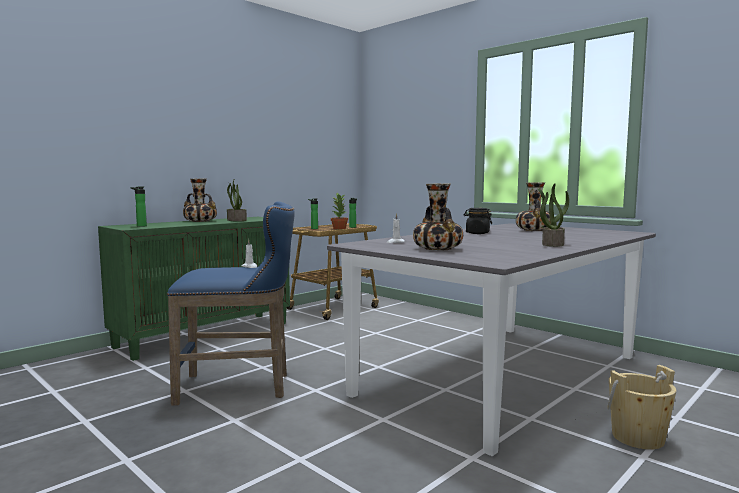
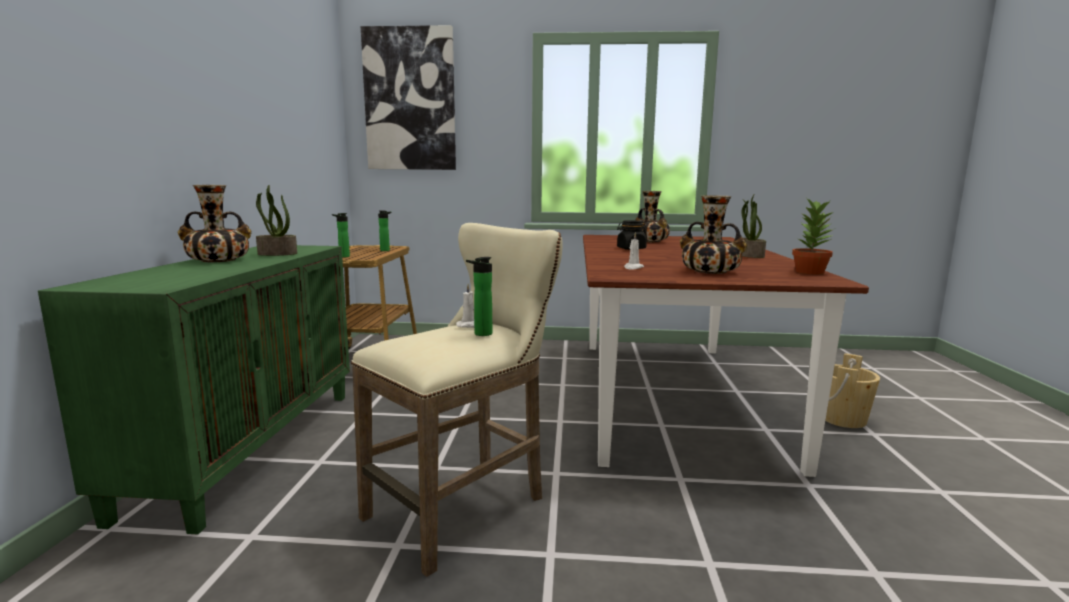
camera: 40 degrees left, 5 degrees up
(140, 226) = (154, 280): bottle -> bottle (480, 334)
(240, 387) = (466, 506): blue stool -> beige stool
(339, 228) = (377, 253): potted plant -> potted plant (809, 272)
(396, 115) = (410, 100): none -> picture
(503, 375) = (672, 394): grey dining table -> brown dining table

